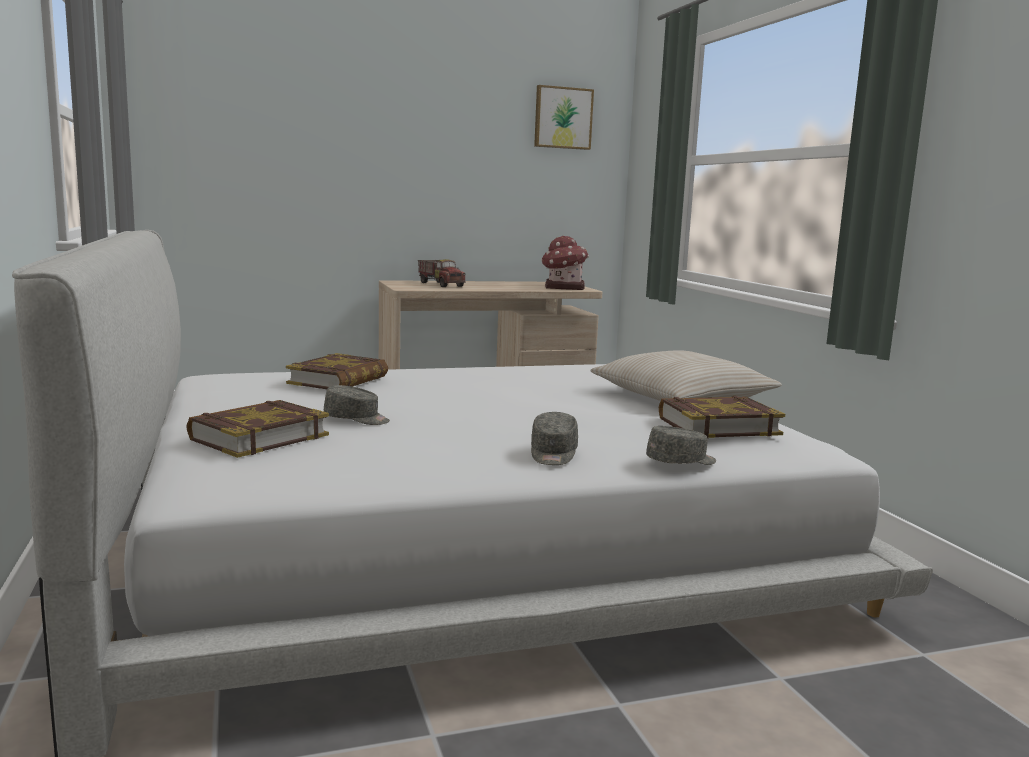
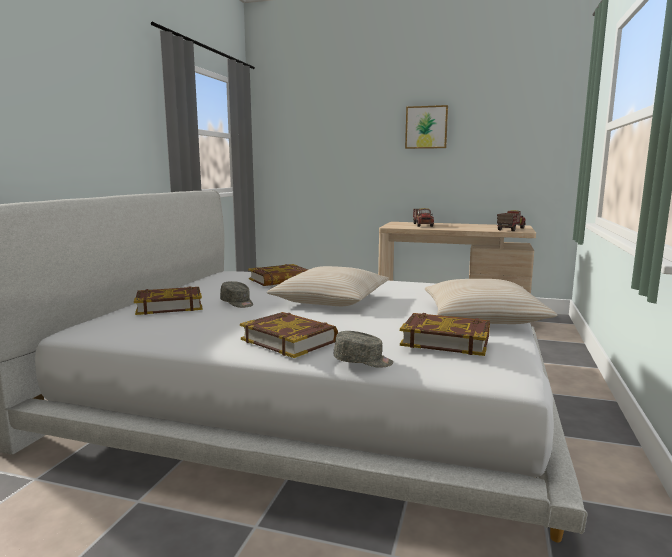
camera: 35 degrees right, 0 degrees up
(477, 399) = (330, 300): none -> beige pillow
(553, 454) = (289, 340): grey cap -> book
(562, 118) = (529, 104): picture -> picture (426, 127)
(563, 287) = (510, 229): toy house -> toy truck

